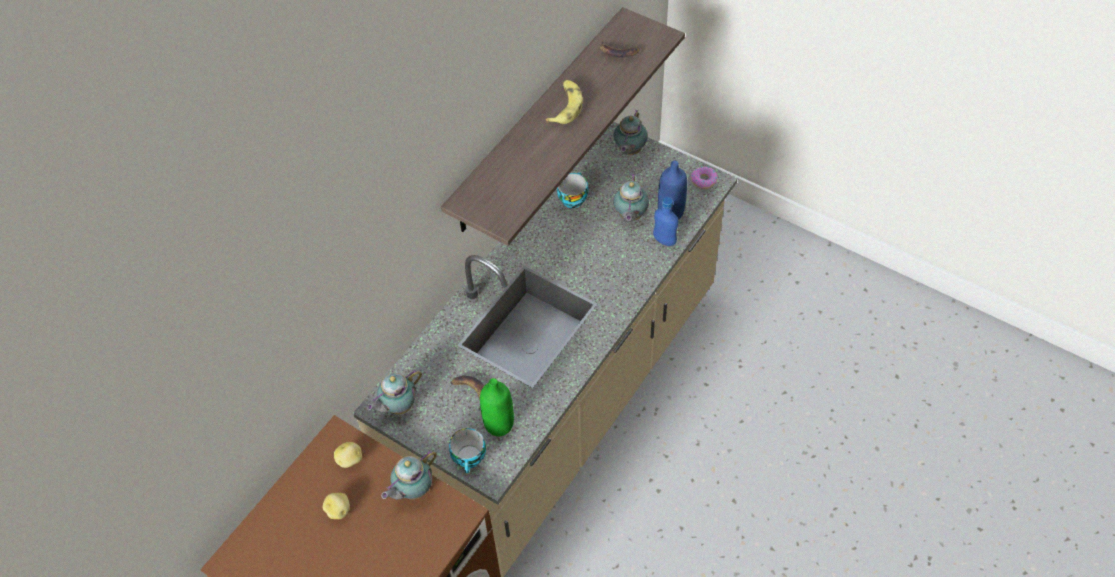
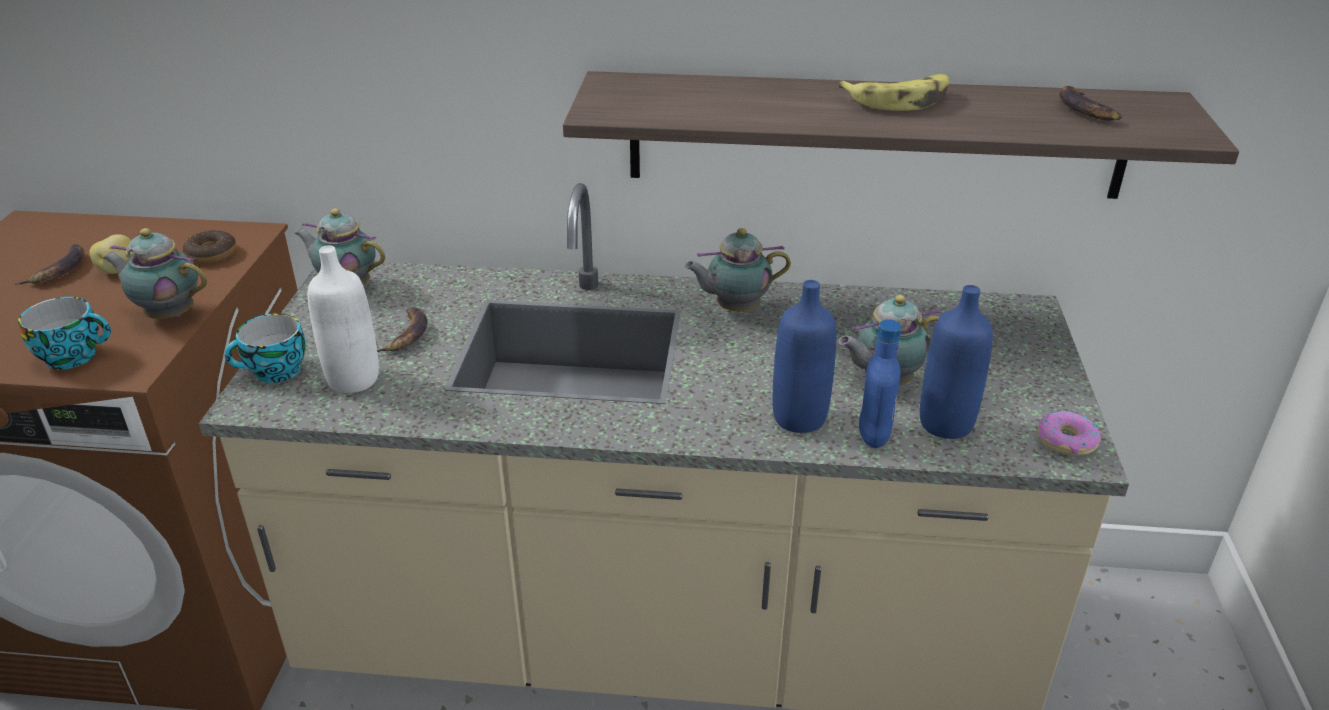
camera: 60 degrees right, 20 degrees down
(316, 544) = (59, 270): none -> banana
(350, 460) = (211, 254): potato -> donut
(499, 424) = (353, 379): green bottle -> white bottle
(572, 198) = (856, 314): cup -> cup (75, 355)
(629, 151) = (1020, 338): teapot -> teapot (734, 308)
(637, 260) = (799, 418): none -> blue bottle

